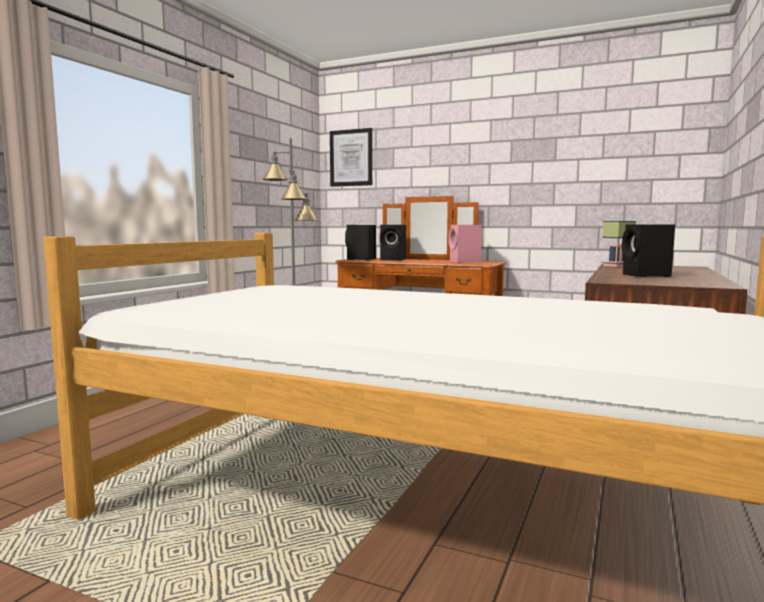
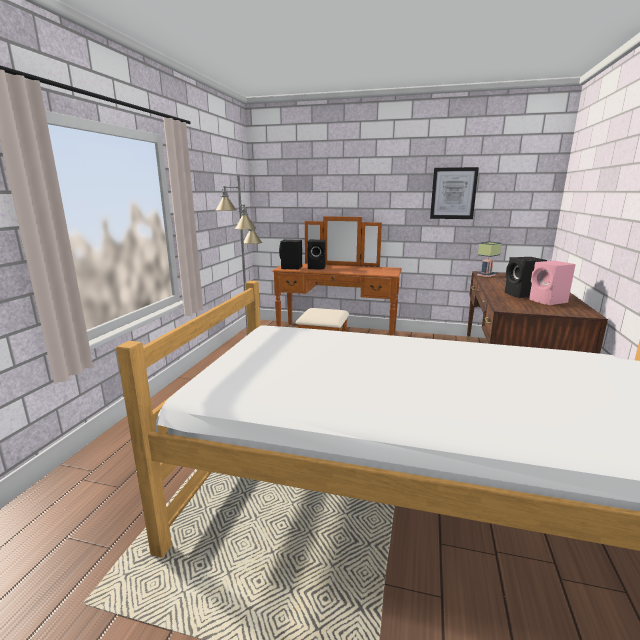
camera: 10 degrees left, 10 degrees up
(351, 158) = (276, 181): picture -> picture (453, 193)
(465, 261) = (374, 270): pink speaker -> pink speaker (548, 301)

